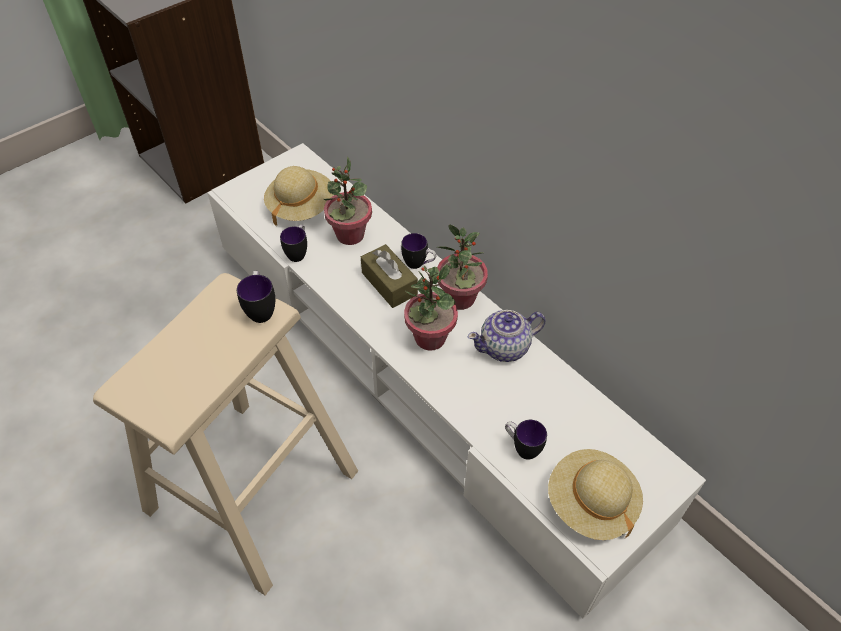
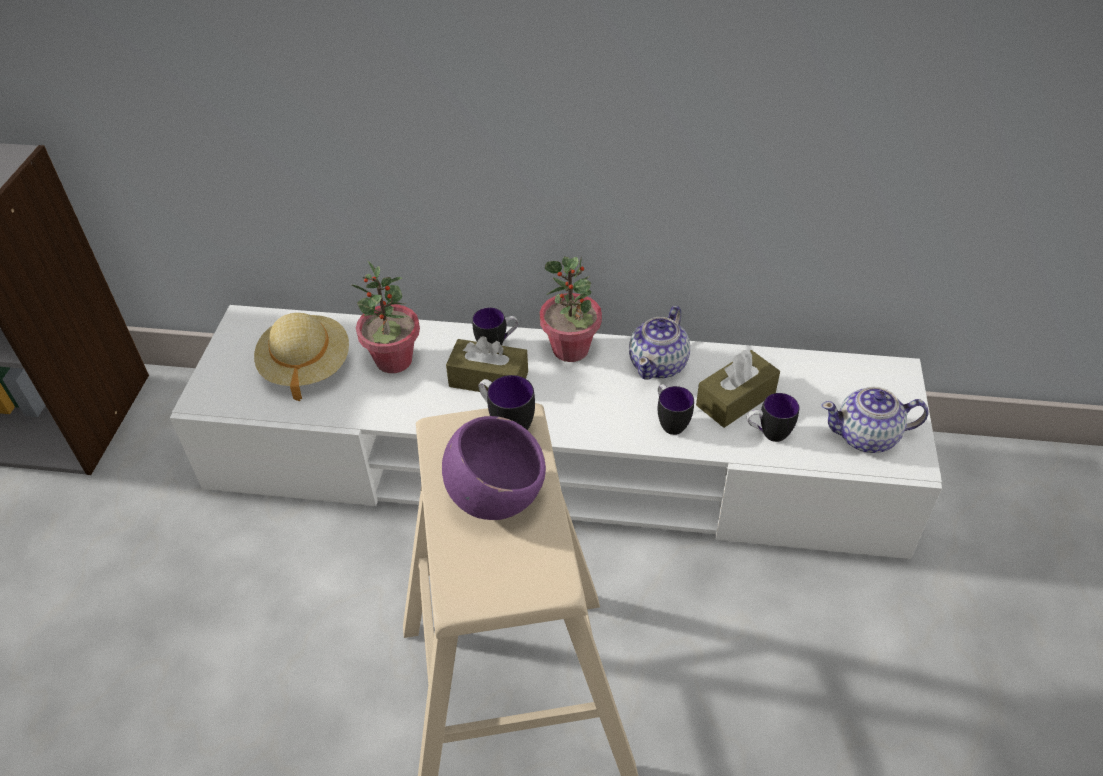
camera: 40 degrees left, 5 degrees down
(203, 348) = (495, 497): none -> purple bowl
(298, 252) = (357, 410): mug -> mug (670, 422)
(429, 338) = (584, 401): potted plant -> none
(528, 408) = (735, 399): none -> brown tissue box
(590, 503) = (867, 437): beige hat -> teapot

